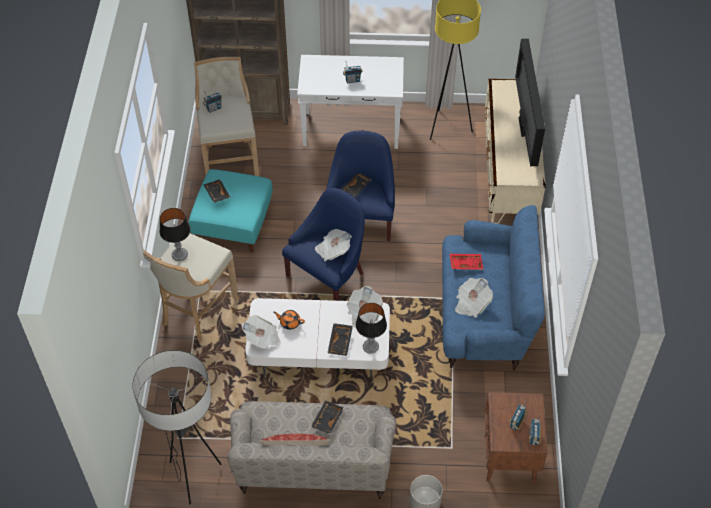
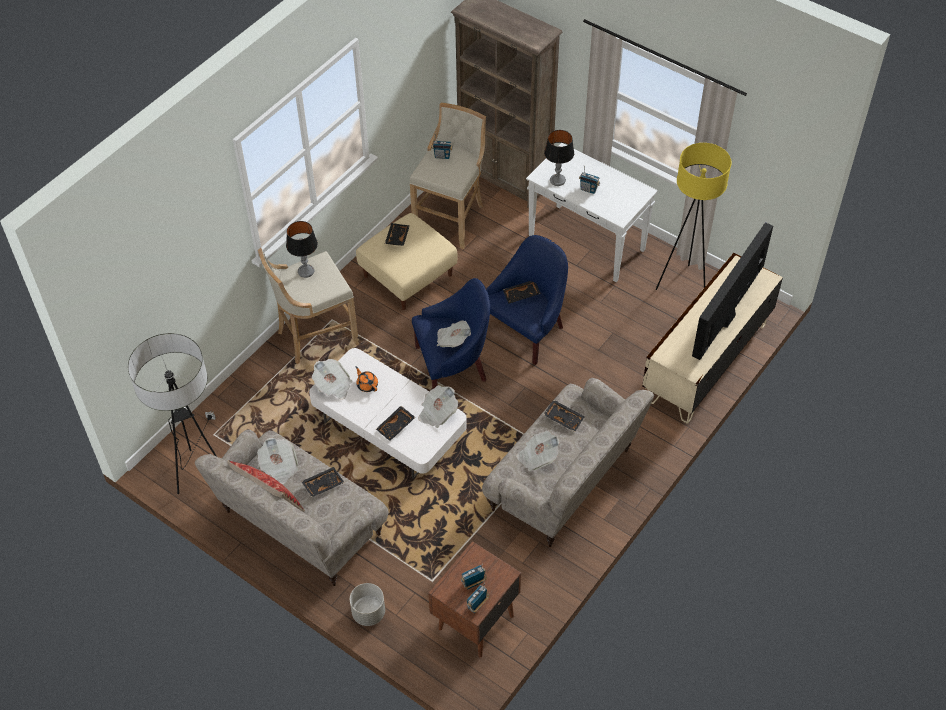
camera: 35 degrees right, 0 degrees up
(233, 224) = (408, 275): turquoise ottoman -> beige ottoman
(279, 427) = (279, 467): none -> newspaper
(370, 346) = (418, 445): table lamp -> table lamp (557, 180)
(465, 263) = (564, 418): red tray -> black tray
(484, 316) = (564, 482): blue sofa -> beige sofa

